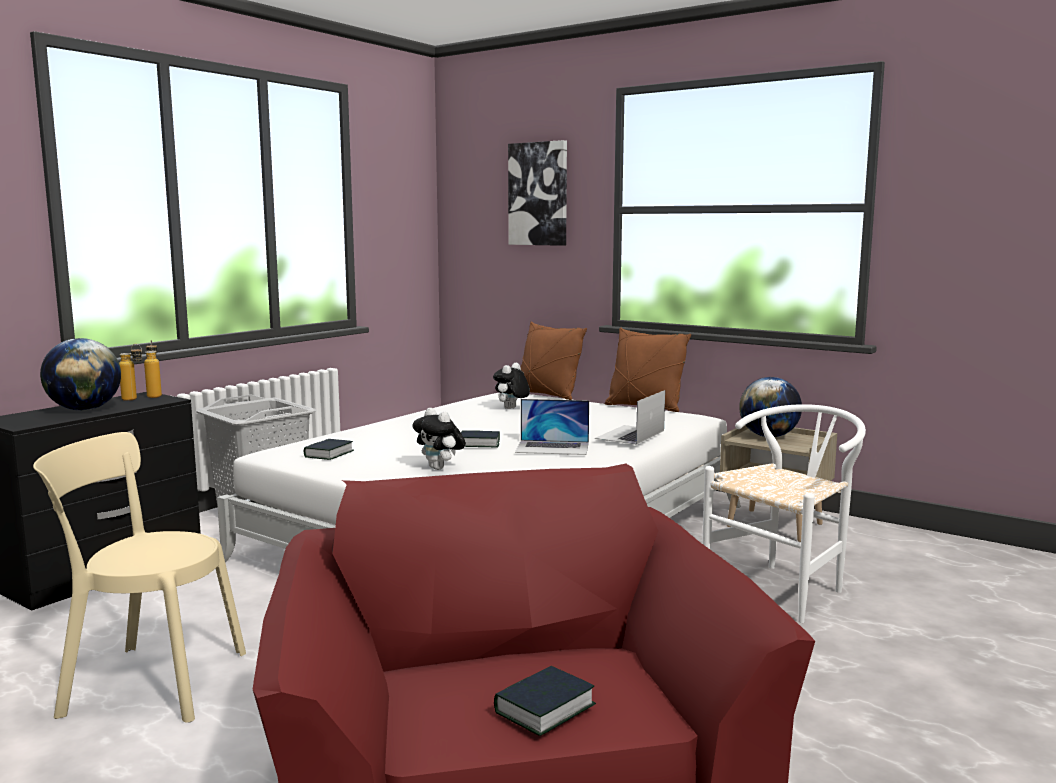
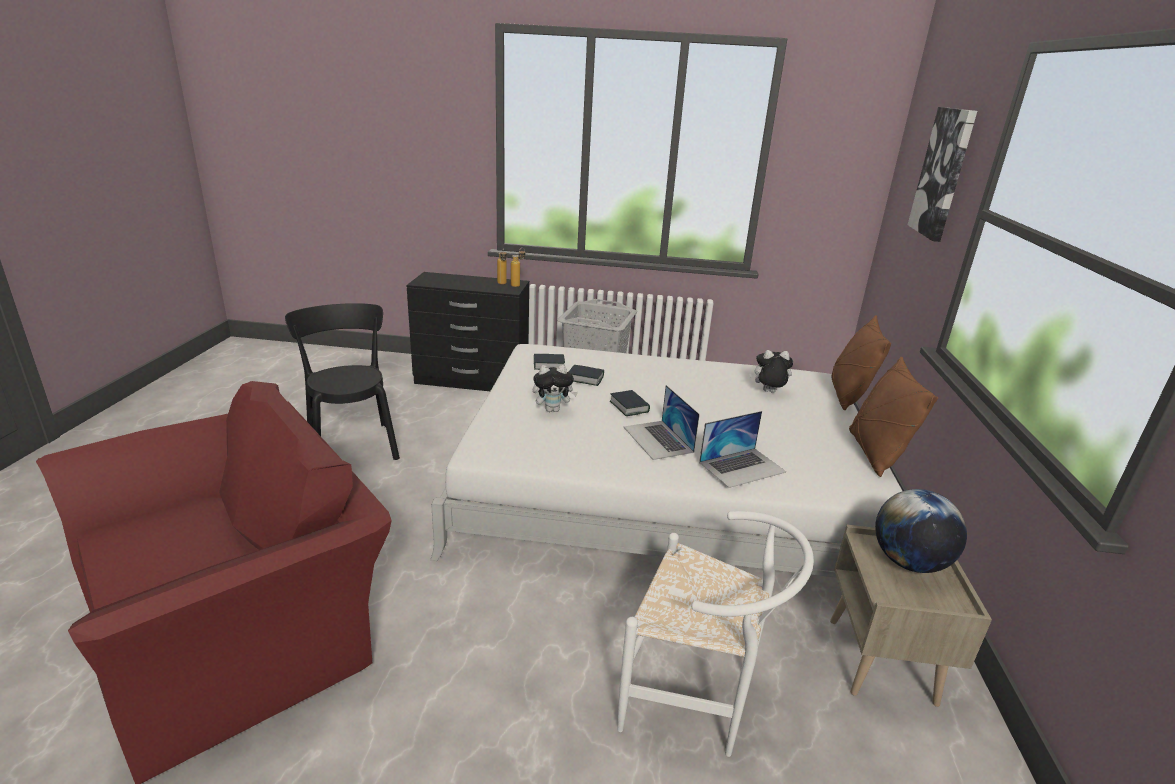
camera: 60 degrees right, 15 degrees up
(84, 409) = (466, 282): globe -> none
(148, 682) = (352, 445): beige chair -> black chair
(440, 468) = (553, 410): plush toy -> plush toy turned 120 degrees counterclockwise
(544, 709) = (135, 563): book -> book (585, 378)
(630, 434) = (742, 467): laptop -> laptop turned 150 degrees clockwise

